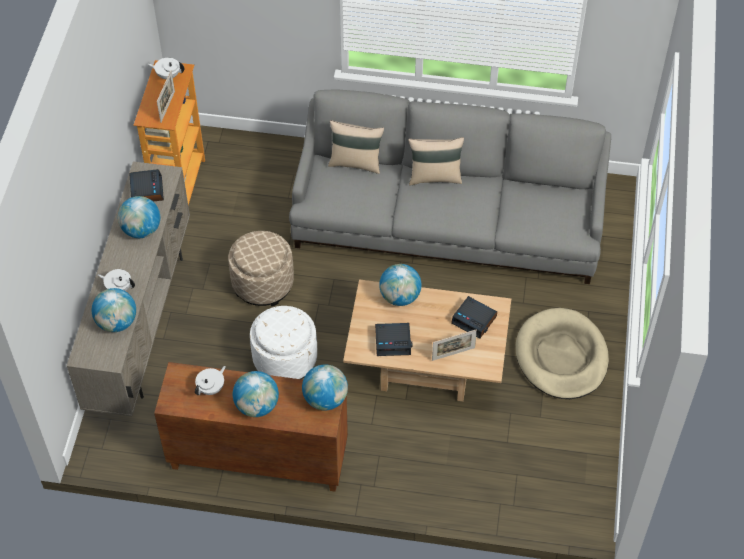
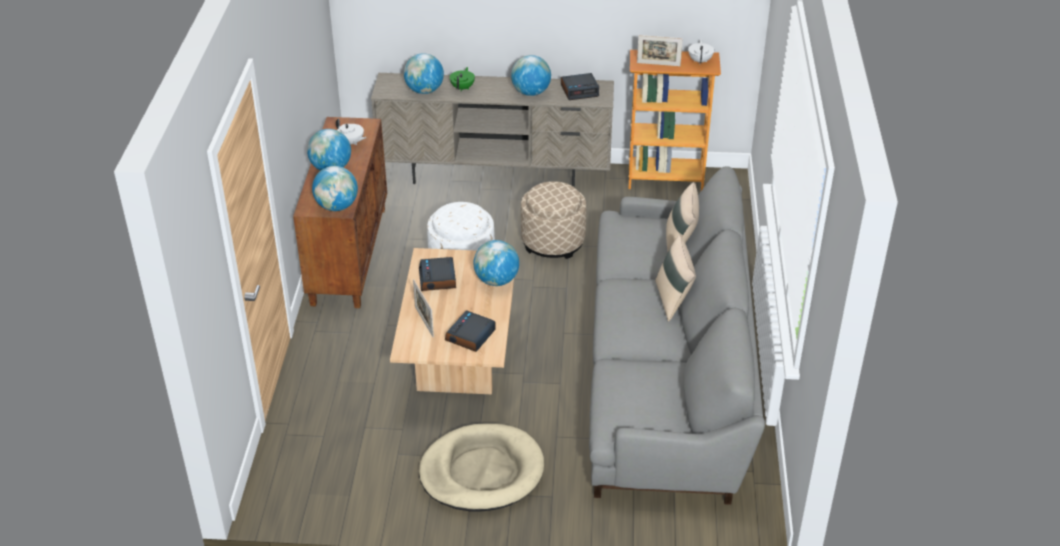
camera: 85 degrees right, 15 degrees down
(118, 288) = (463, 88): white teapot -> green teapot

